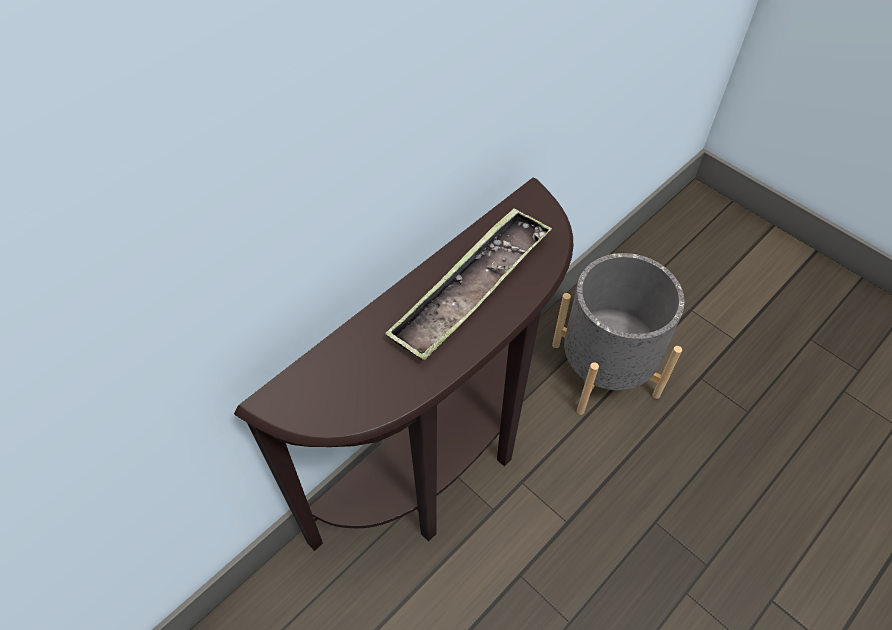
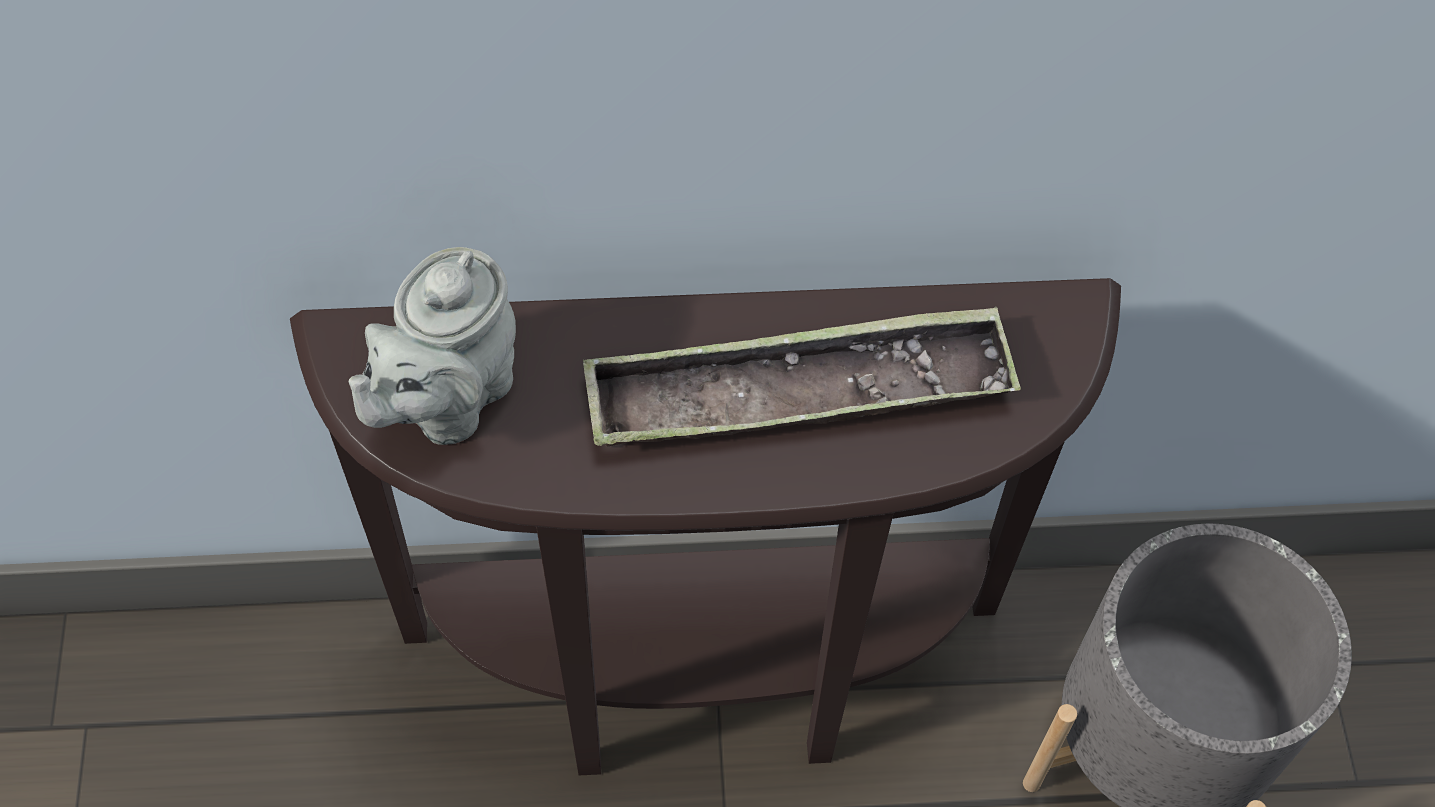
camera: 40 degrees right, 5 degrees up
(339, 391) = (447, 399): none -> grey teapot

